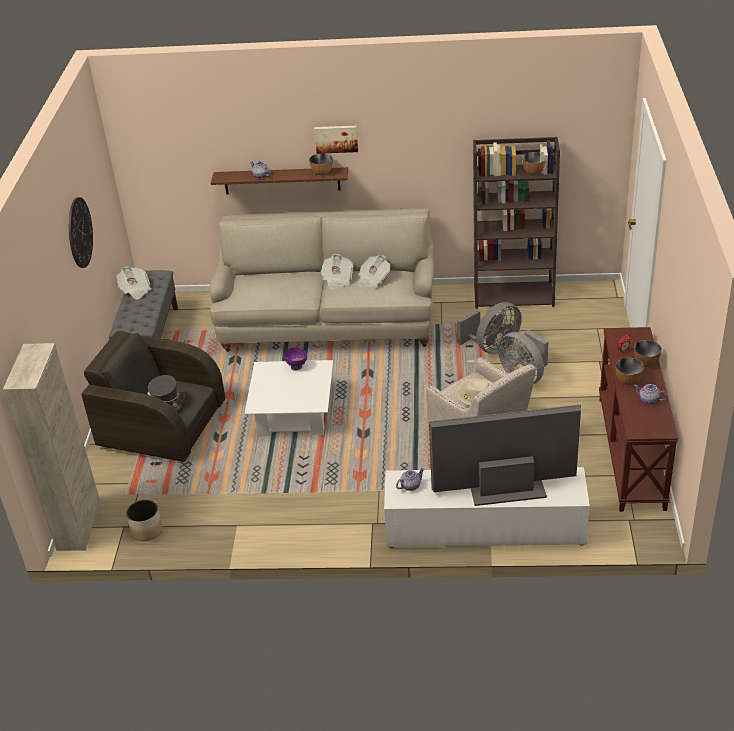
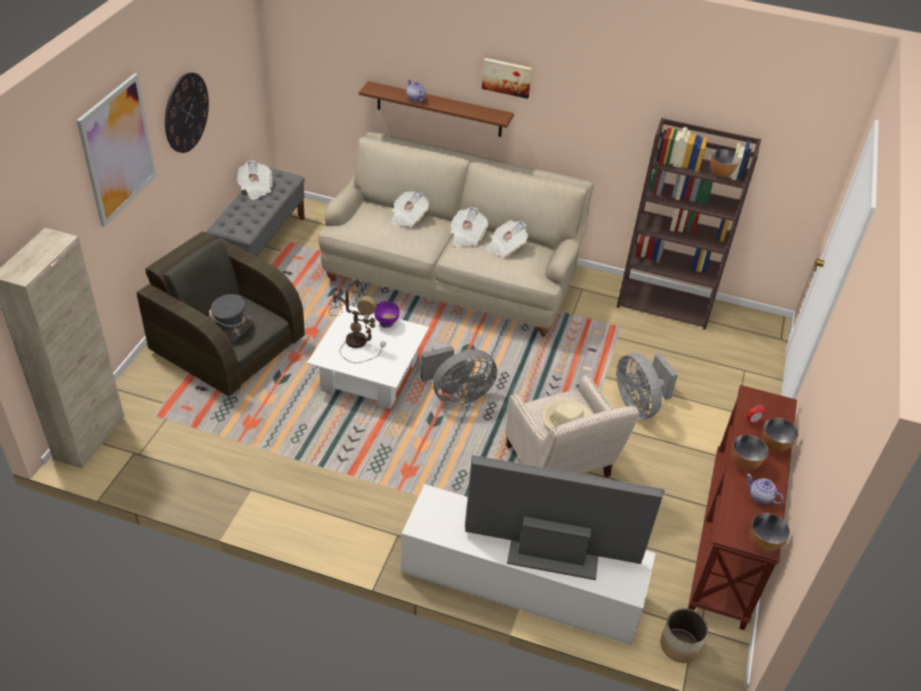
camera: 10 degrees right, 5 degrees up
(49, 272) = (117, 150): none -> picture
(146, 531) = (155, 465): planter -> planter (679, 645)
(276, 386) = (355, 340): none -> table lamp
(281, 278) = (408, 217): none -> newspaper
(322, 173) = (482, 112): bowl -> bowl (763, 543)
(410, 486) = (443, 513): teapot -> none
(492, 347) = (617, 358): grey fan -> grey fan (457, 395)

